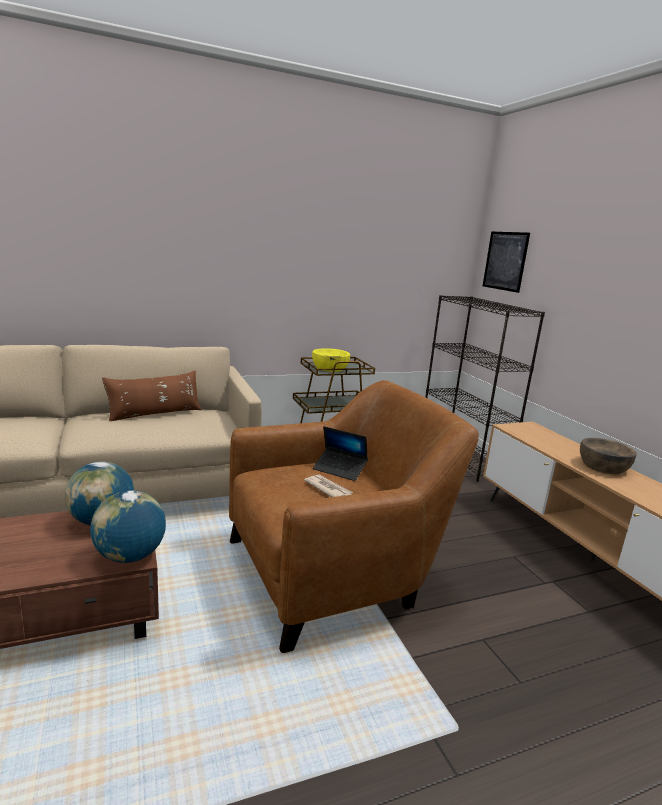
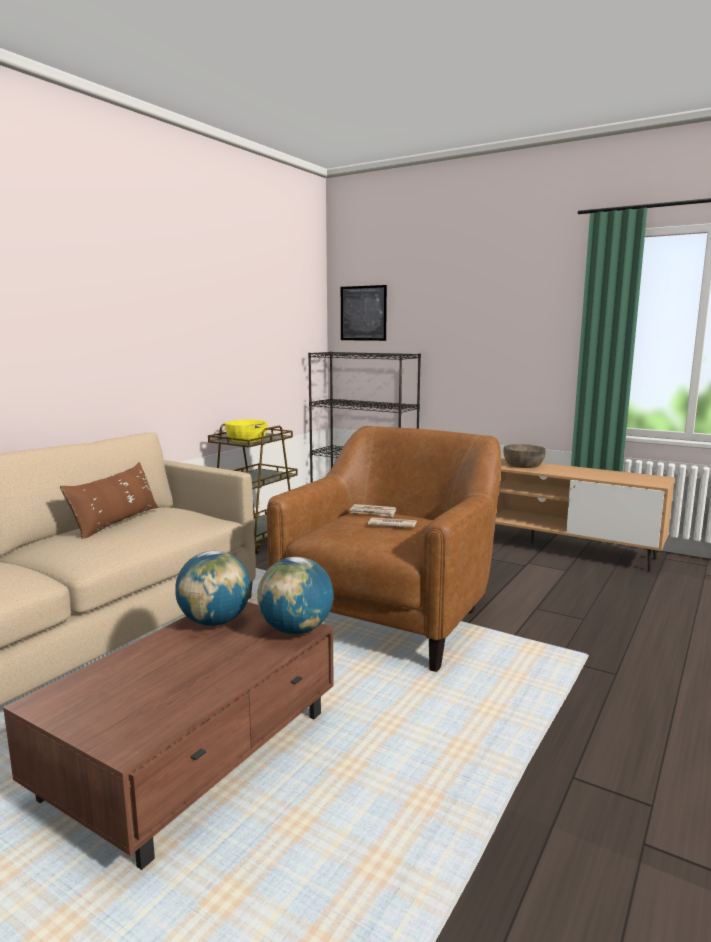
camera: 35 degrees left, 5 degrees down
(339, 469) = (373, 512): laptop -> newspaper

